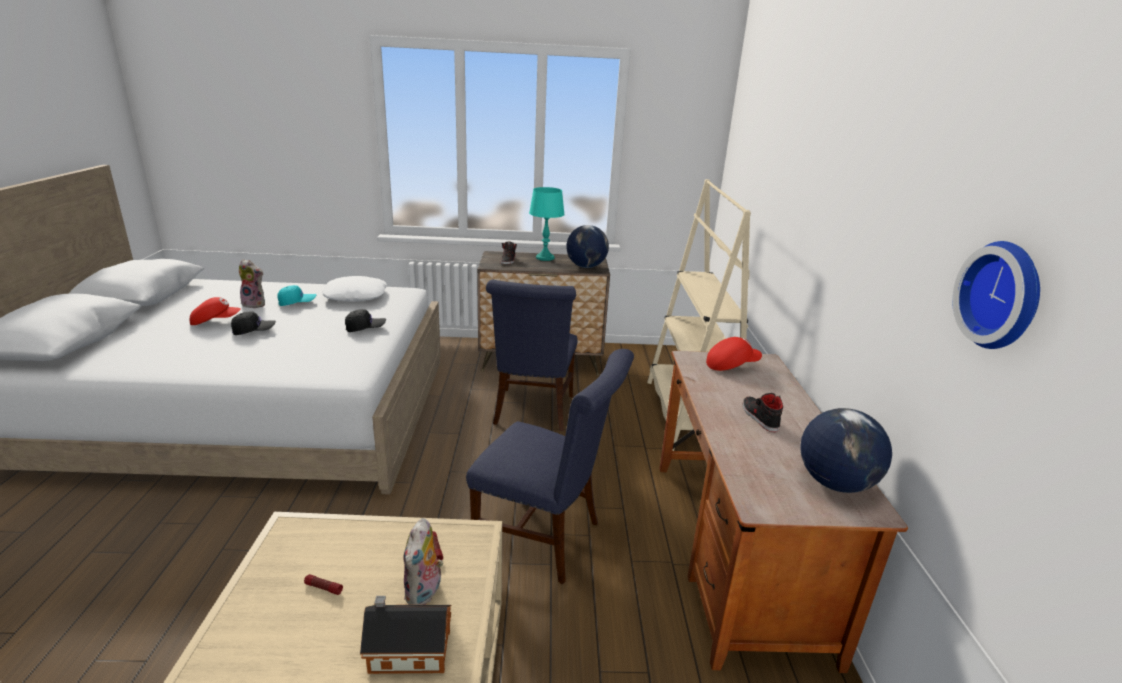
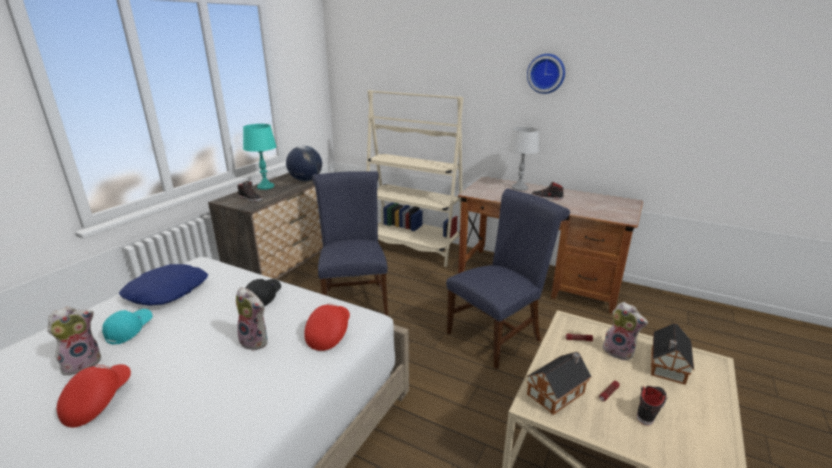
camera: 60 degrees left, 0 degrees up
(254, 331) = (177, 369): black cap -> none
(298, 344) = (256, 341): none -> plush toy
(305, 631) = (650, 407): none -> black shoe
(313, 543) = (557, 393): none -> toy house
(356, 295) = (166, 291): white pillow -> blue pillow
(533, 412) = (354, 299): blue chair -> blue chair turned 135 degrees counterclockwise
(731, 365) = (488, 188): red cap -> red cap (328, 334)
(770, 388) = (519, 188): none -> grey table lamp
(834, 483) = (609, 201): globe -> none
(1004, 295) = (668, 90): wall clock -> wall clock (546, 73)

